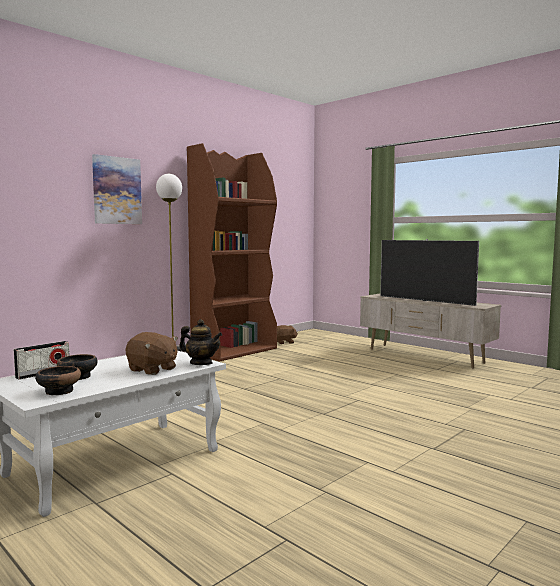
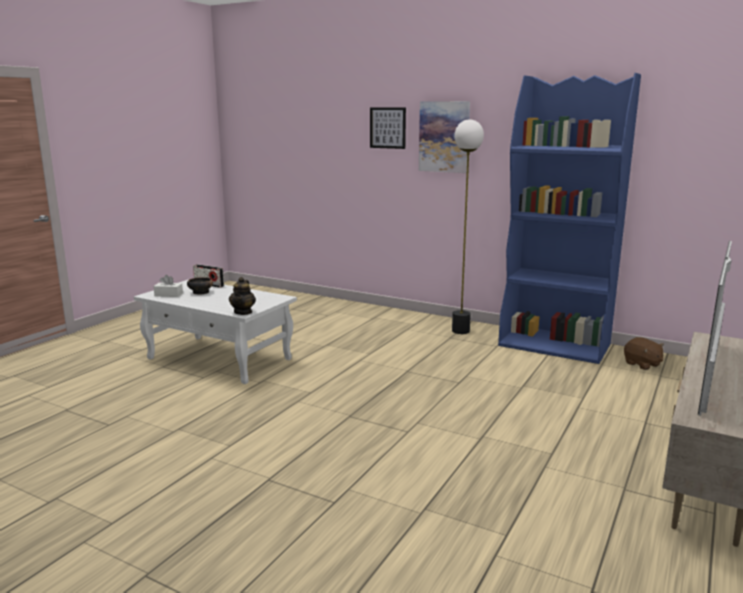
camera: 75 degrees right, 10 degrees up
(54, 178) = (387, 128): none -> picture
(59, 391) = (168, 295): bowl -> white tissue box
(152, 369) = (221, 303): brown plush toy -> none
(235, 351) = (555, 345): brown bookcase -> blue bookcase

